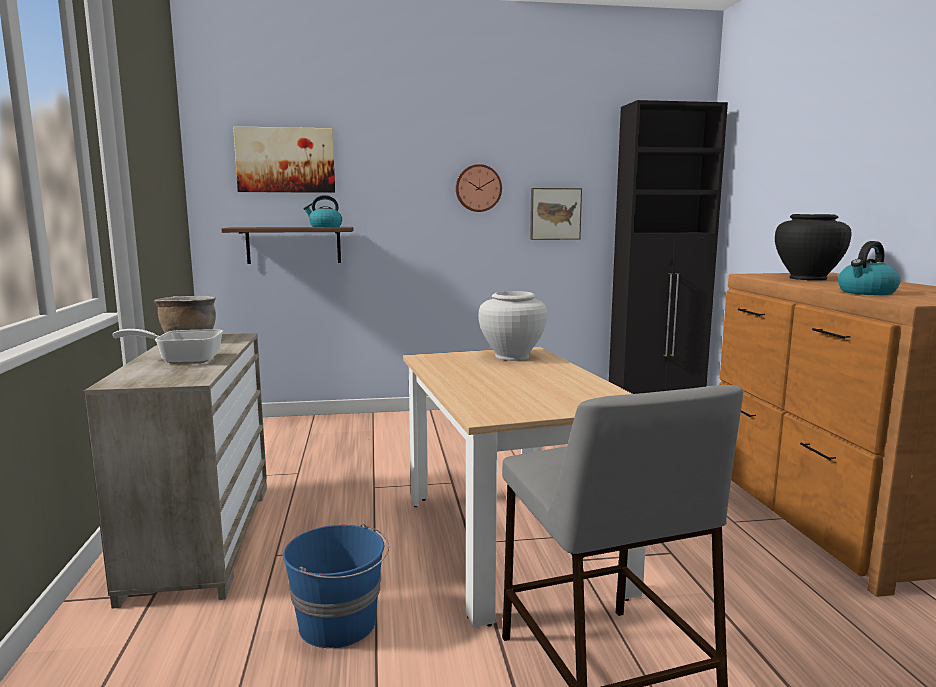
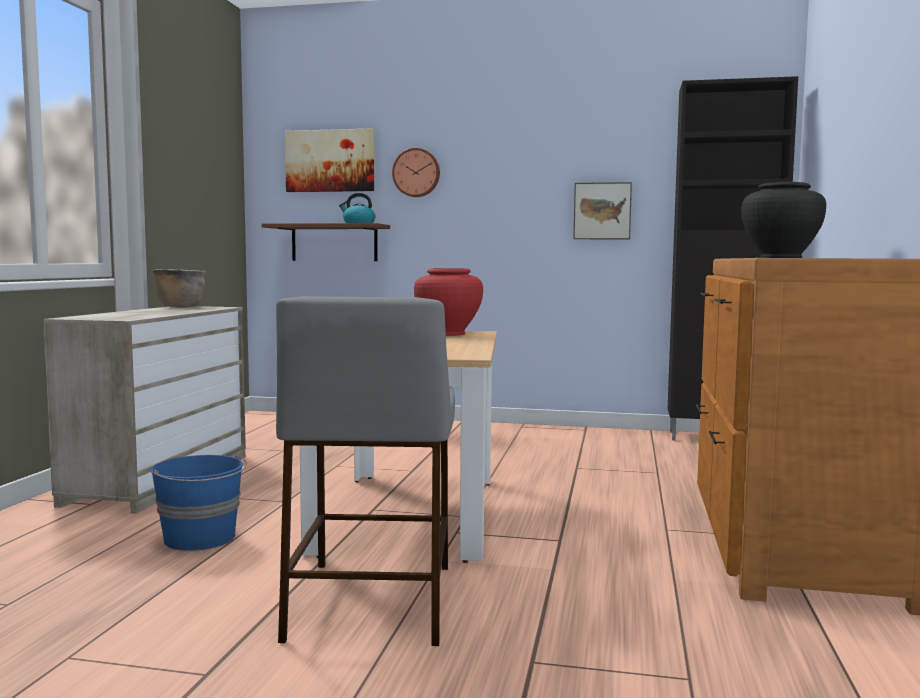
camera: 20 degrees right, 5 degrees down
(183, 360) = (145, 313): frying pan -> none
(478, 188) = (517, 184): wall clock -> wall clock (416, 173)
(512, 357) = (448, 334): white vase -> red vase
(866, 292) = (770, 257): kettle -> none

